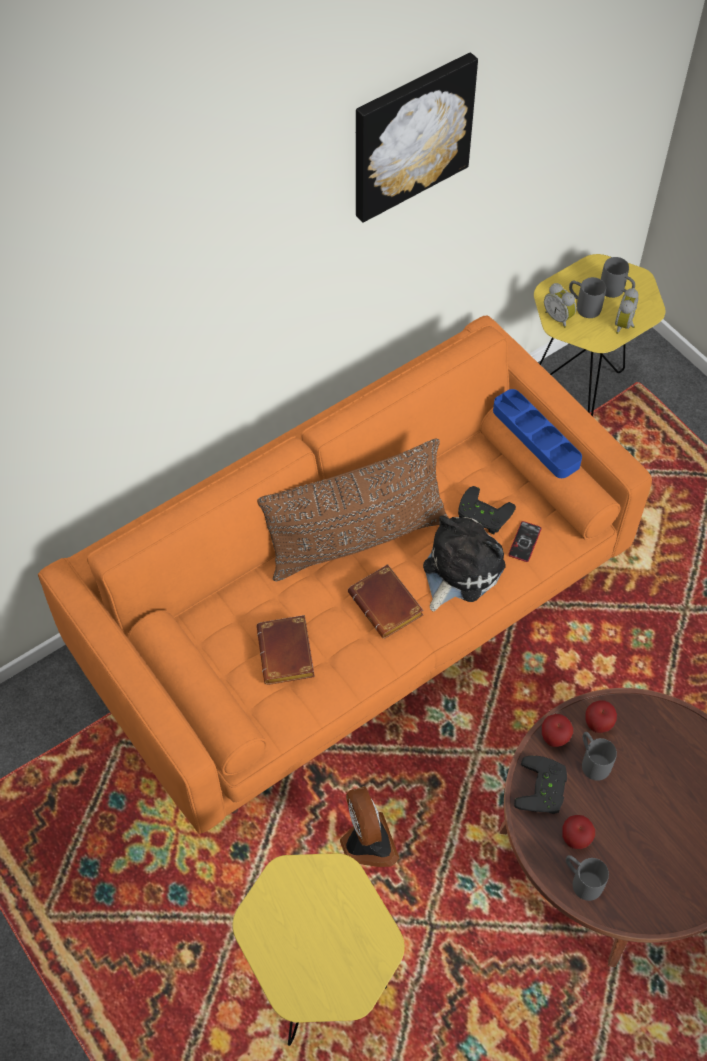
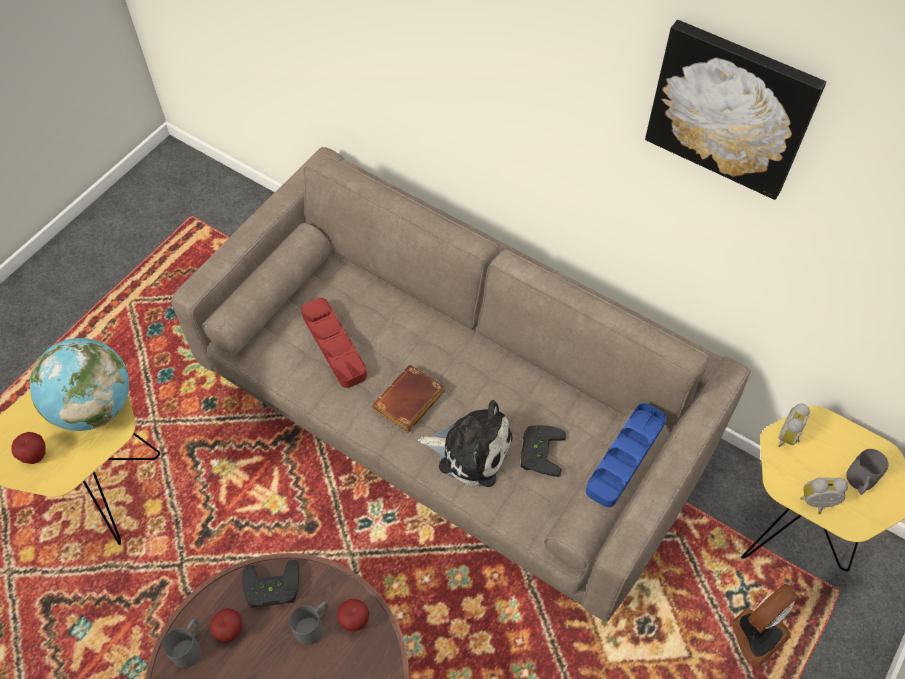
camera: 70 degrees right, 0 degrees up
(288, 655) = (334, 345): brown book -> red tray
(302, 893) = (94, 407): none -> globe
(353, 611) = (453, 413): orange sofa -> beige sofa
(357, 539) = (468, 359): brown pillow -> none
(367, 843) = (241, 492): fan -> fan (756, 633)
(524, 542) = (524, 496): phone -> none
(554, 738) = (326, 584): apple -> apple (35, 456)
(583, 306) = (818, 456): grey mug -> none

